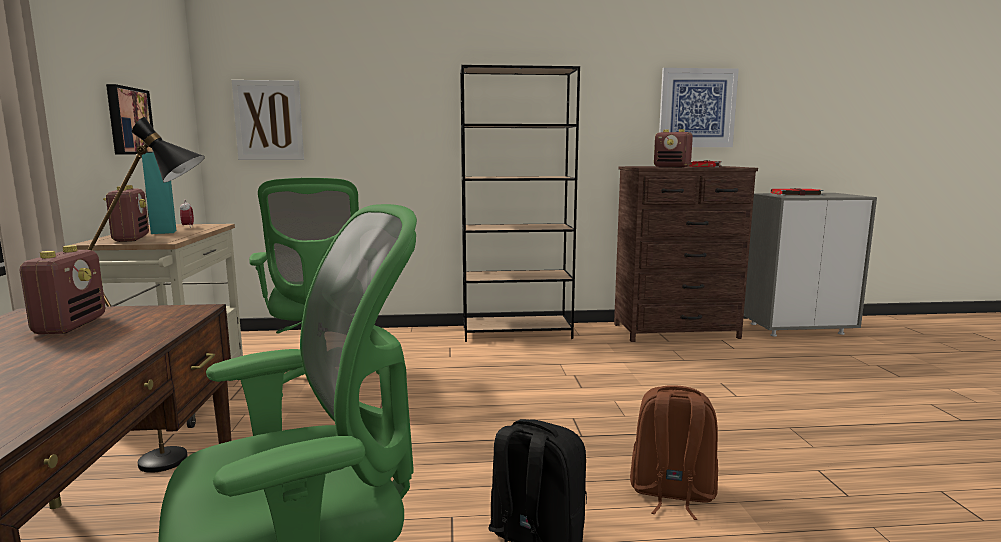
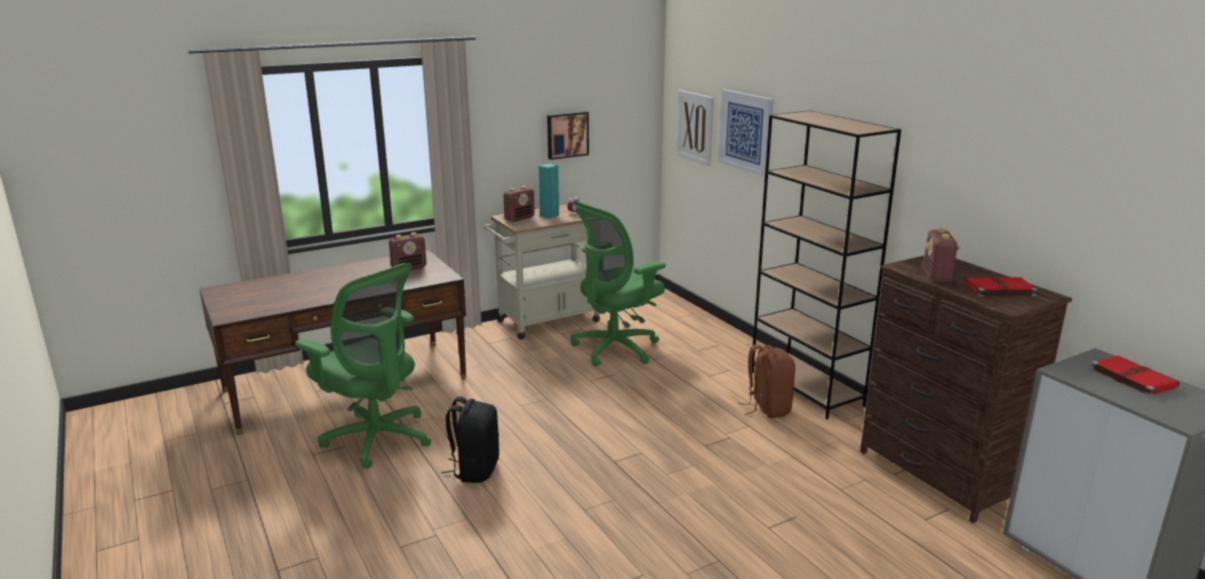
camera: 65 degrees right, 10 degrees up
(181, 460) = (487, 352): black floor lamp -> none
(671, 493) = (558, 508): brown backpack -> brown backpack (767, 408)
(697, 108) = (1052, 205): picture -> picture (746, 132)

